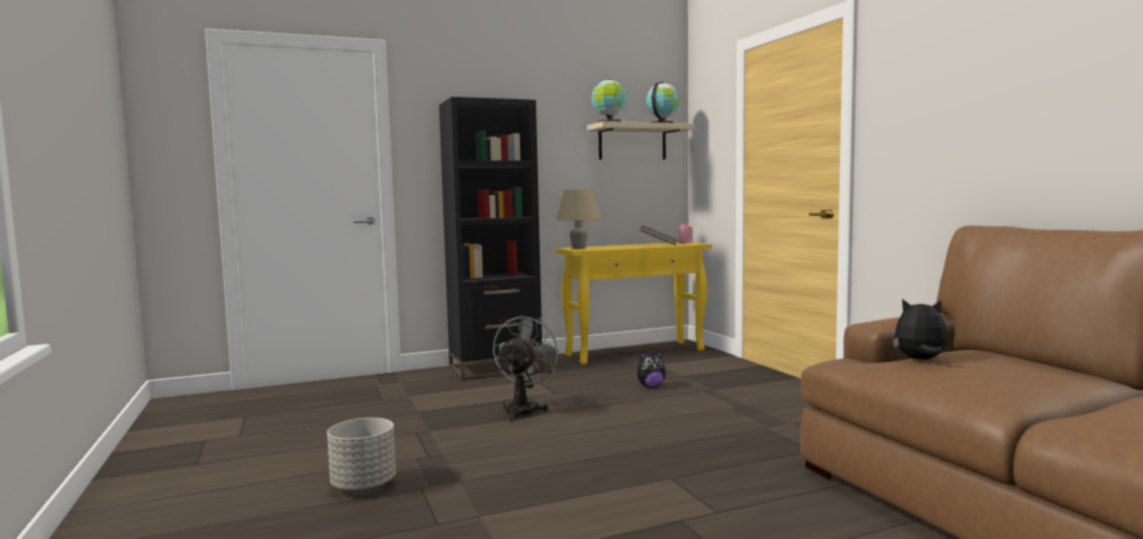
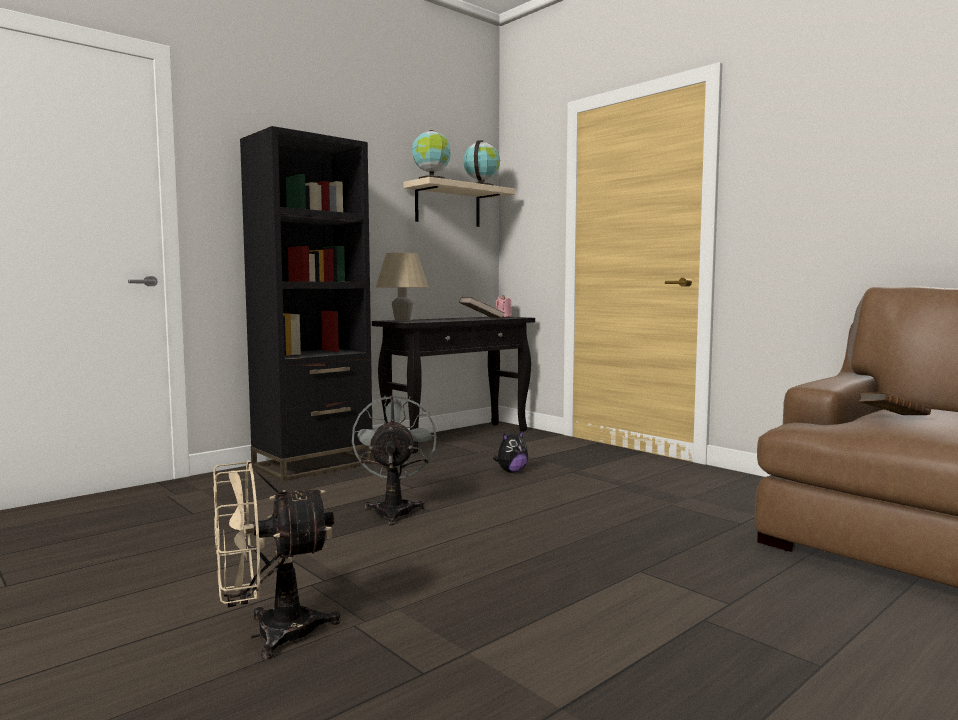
camera: 20 degrees left, 0 degrees up
(364, 486) = (269, 635): grey planter -> beige fan
(636, 352) = (458, 437): yellow console table -> black console table
(920, 360) = (893, 418): plush toy -> brown book

